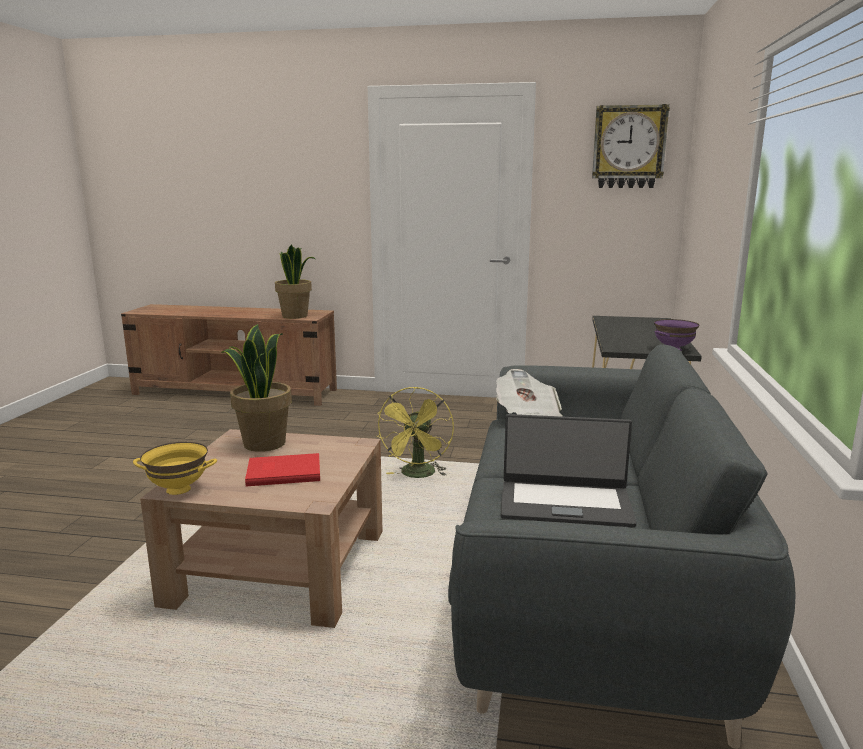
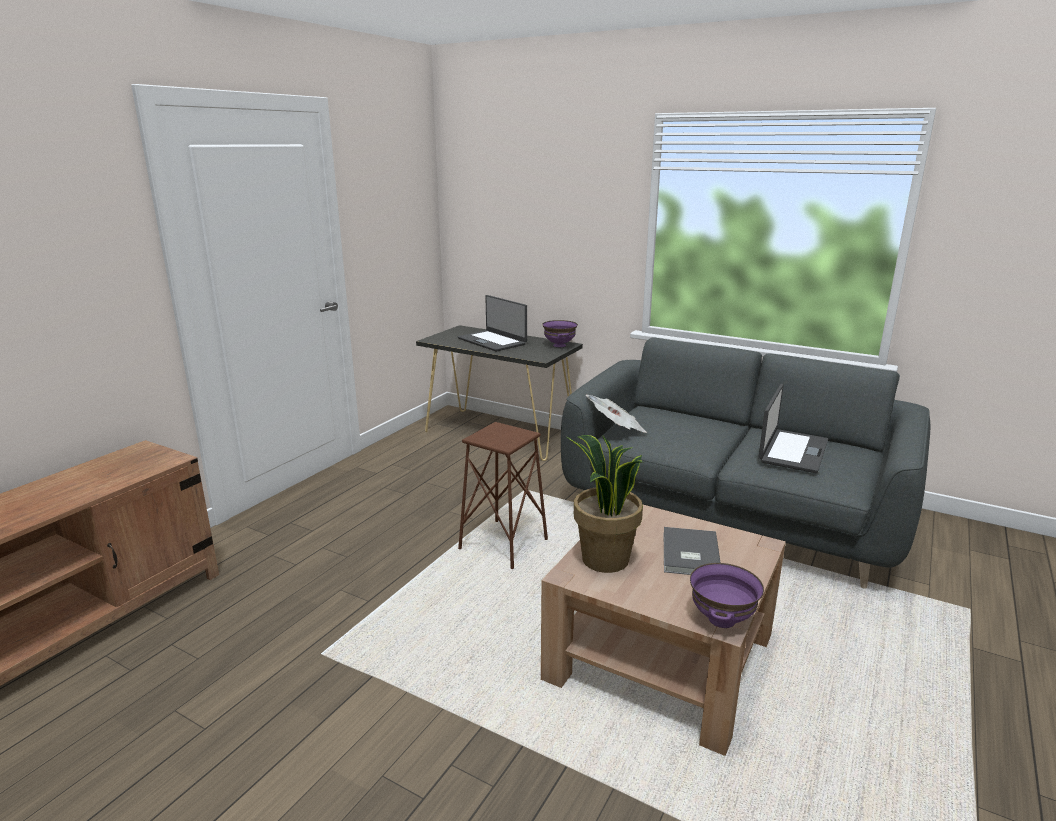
camera: 70 degrees left, 5 degrees up
(179, 489) = (721, 619): yellow bowl -> purple bowl
(283, 472) = (688, 554): red book -> grey book
(295, 316) = (140, 467): potted plant -> none
(417, 475) = (503, 544): yellow fan -> brown stool
(628, 147) = (403, 170): wall clock -> none
(638, 331) = (492, 341): none -> laptop

